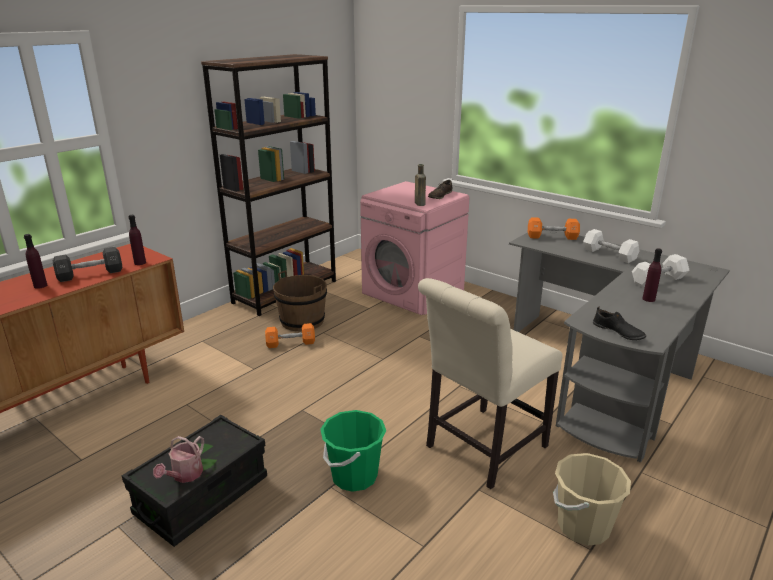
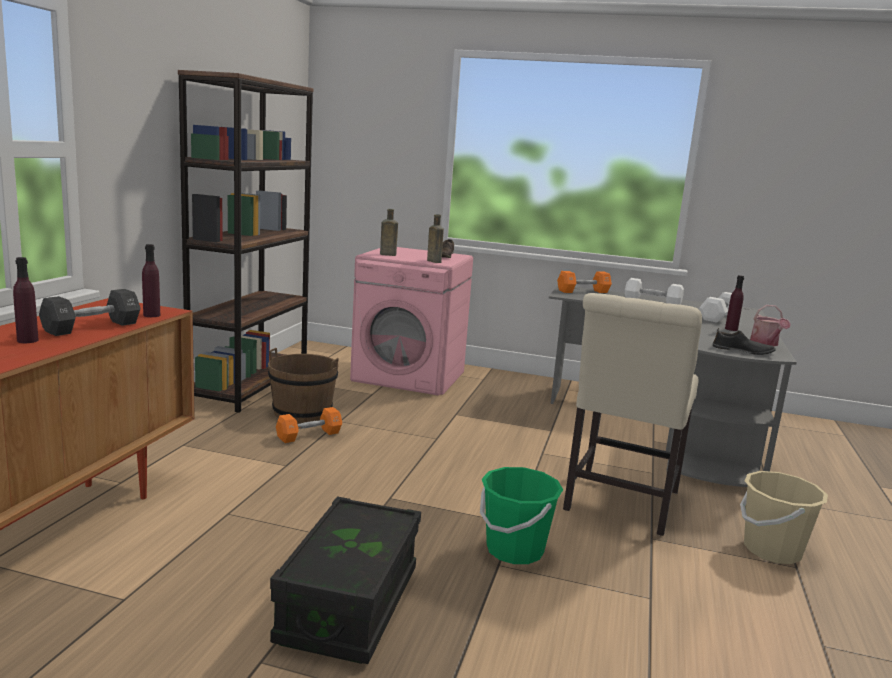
camera: 25 degrees left, 10 degrees down
(184, 475) = (357, 563): watering can -> watering can (766, 344)
(389, 194) = (386, 254): none -> brown bottle

